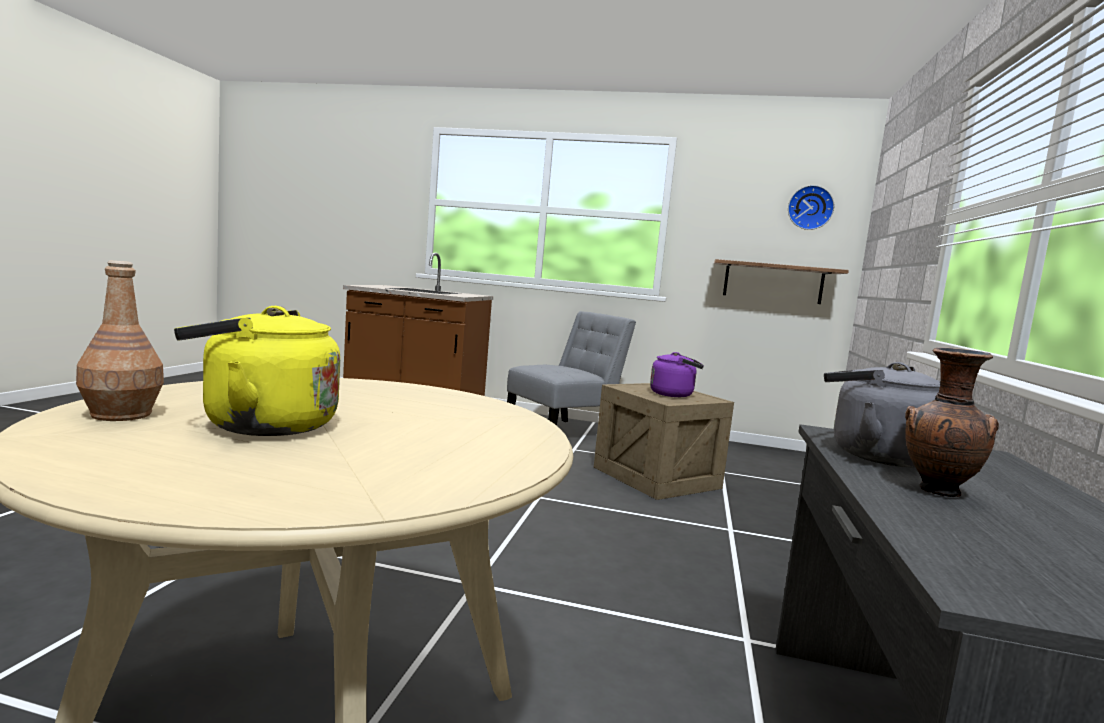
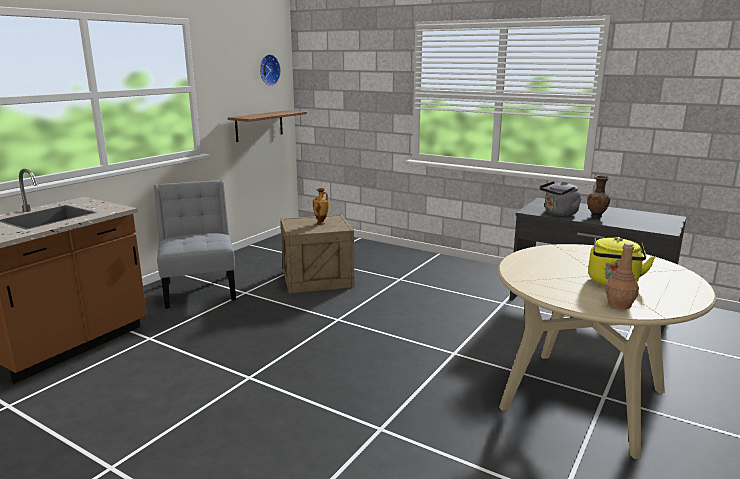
camera: 70 degrees left, 10 degrees up
(674, 394) = (321, 223): purple kettle -> vase

